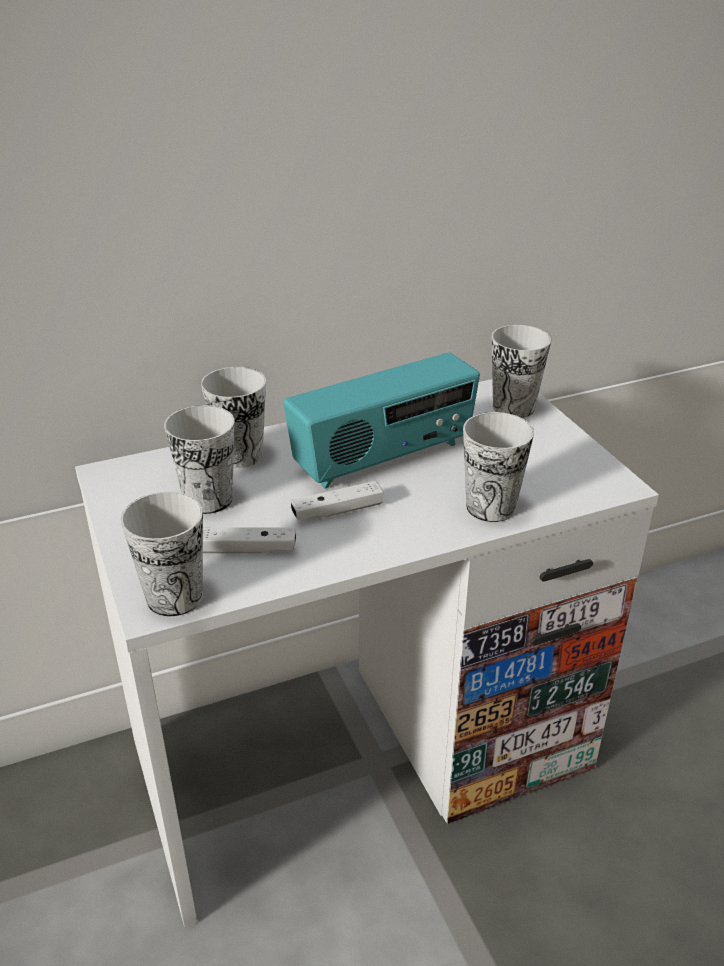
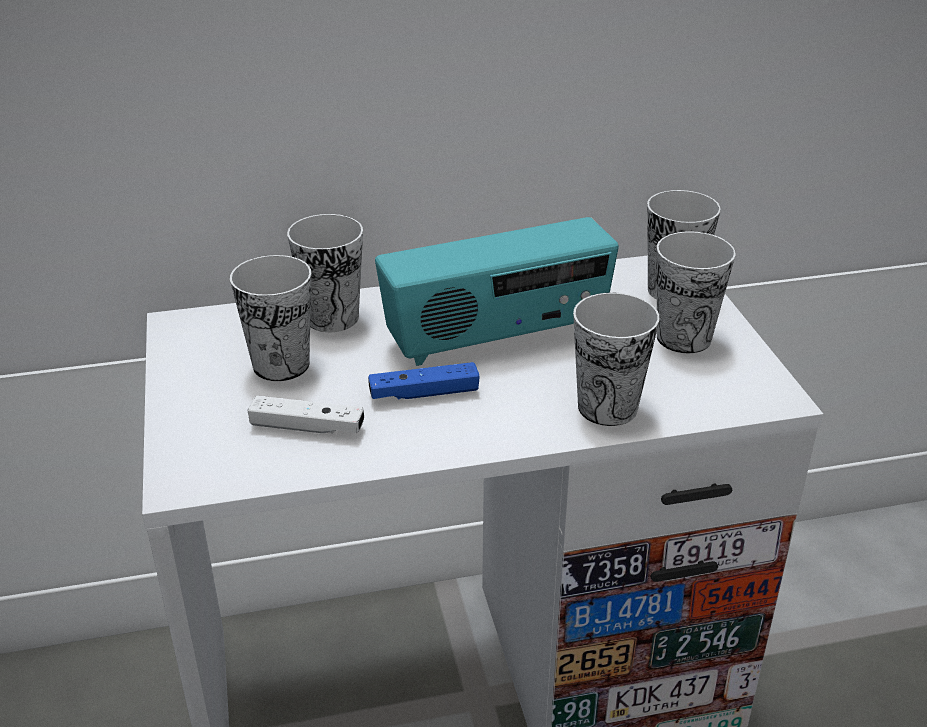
camera: 10 degrees right, 0 degrees up
(174, 597) = (210, 472): cup -> cup (683, 338)
(337, 511) = (424, 393): white game controller -> blue game controller

